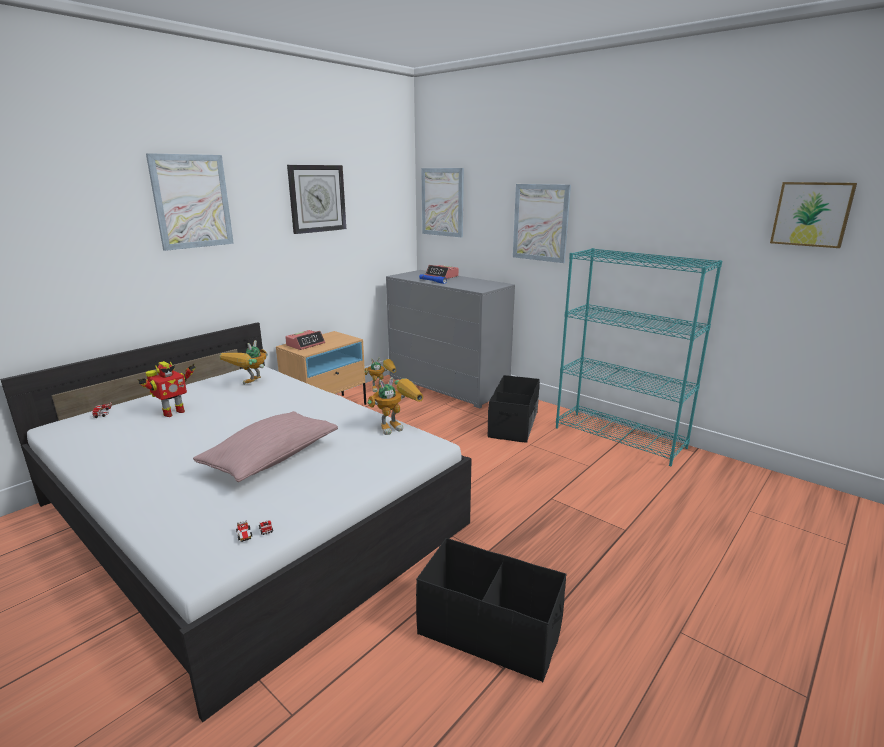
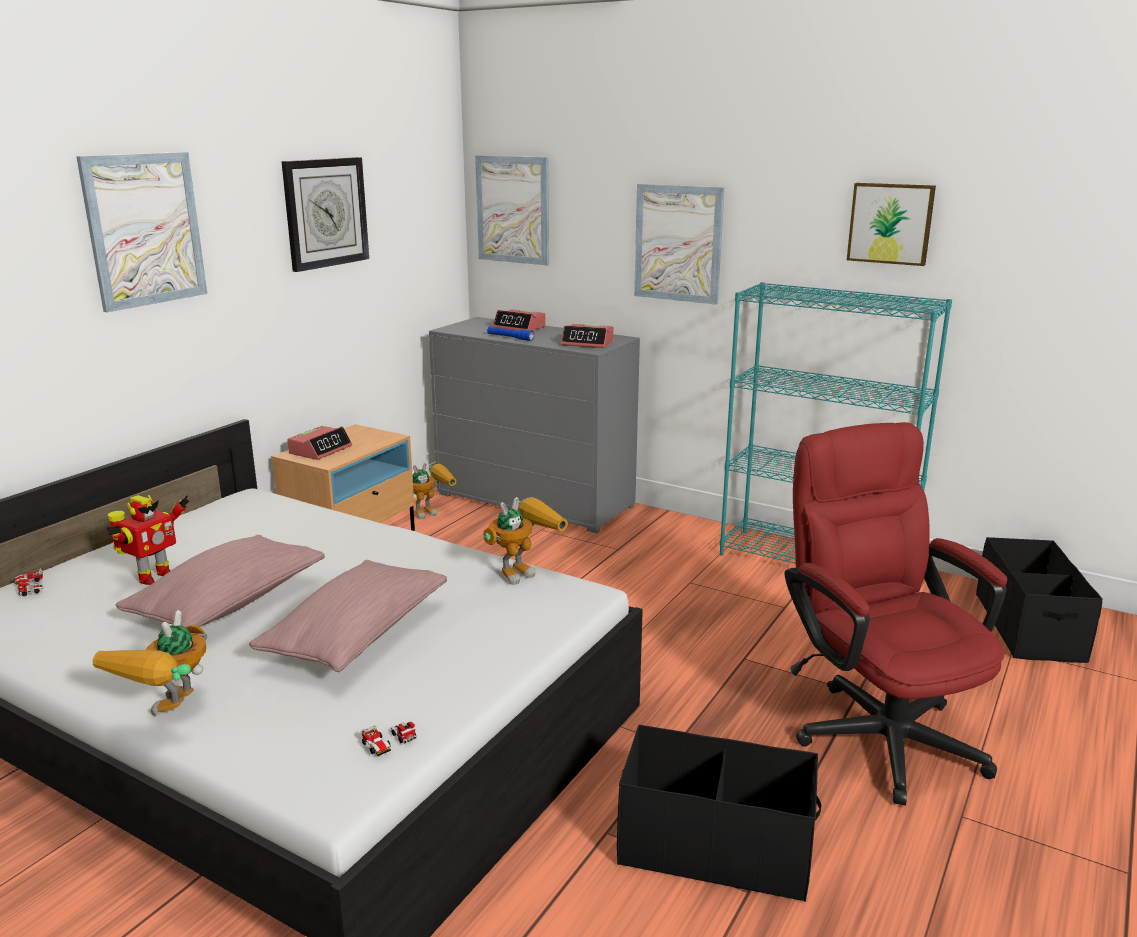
camera: 10 degrees left, 0 degrees up
(206, 432) = (229, 603): none -> pink pillow
(250, 385) = (257, 523): toy robot -> toy robot (172, 716)
(479, 286) = (588, 343): none -> alarm clock
(514, 424) = (657, 554): black storage box -> black storage box (1029, 627)
(632, 558) = (877, 729): none -> red office chair
(812, 214) = (1068, 235): picture -> picture (891, 223)

